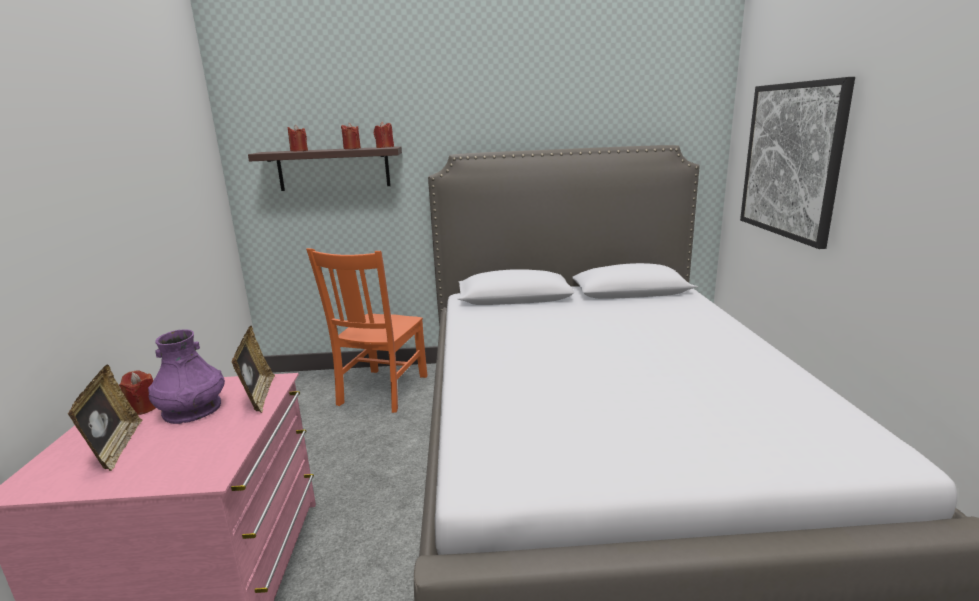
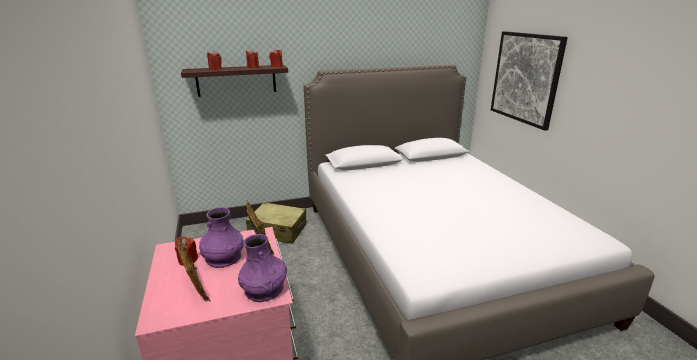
camera: 15 degrees left, 5 degrees up
(202, 463) = (264, 289): none -> purple vase
(381, 391) = (277, 231): orange chair -> beige suitcase

